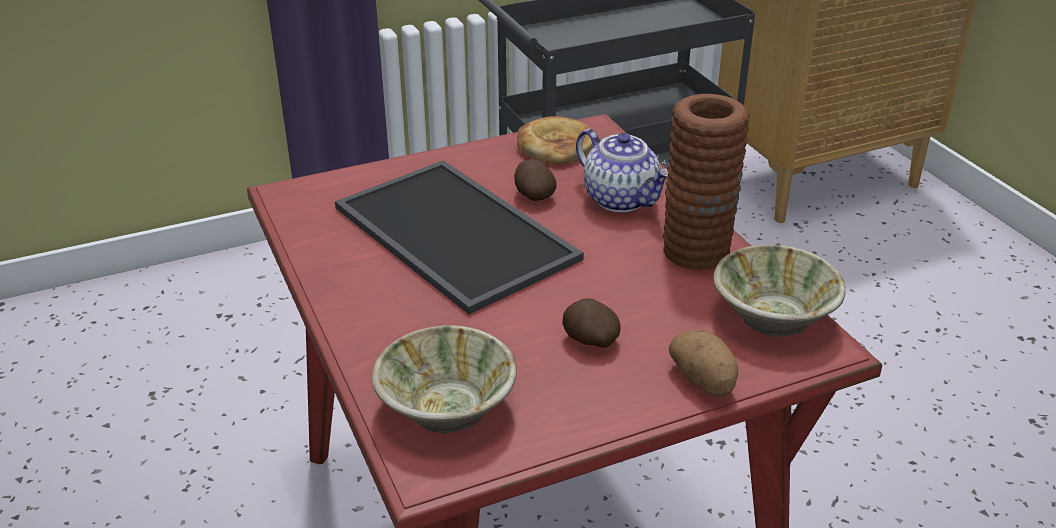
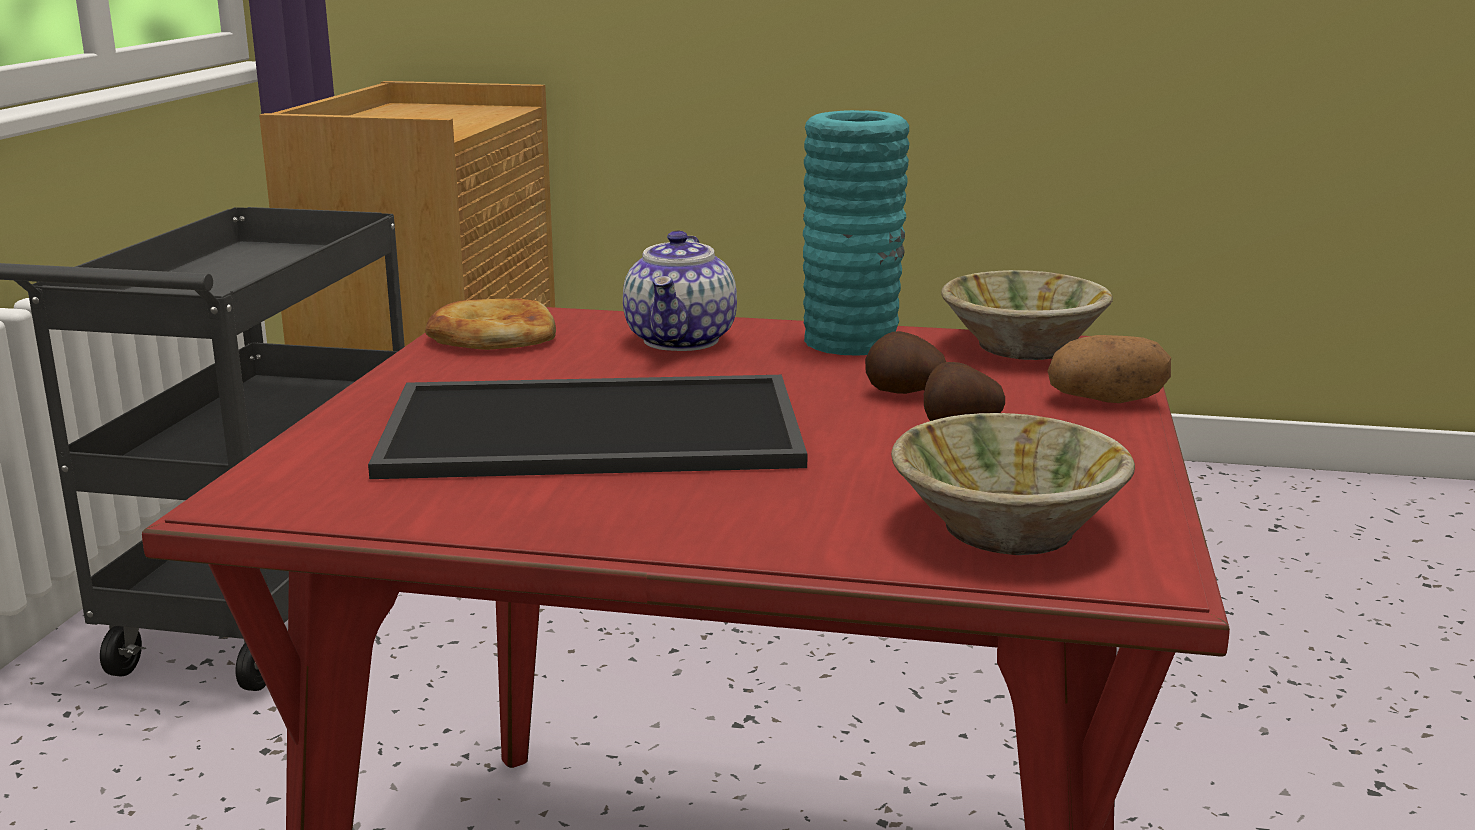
camera: 55 degrees left, 15 degrees down
(533, 195) = (586, 372): potato -> potato (905, 393)
(621, 199) = (682, 341): teapot -> teapot turned 105 degrees clockwise
(696, 251) = (850, 341): brown vase -> turquoise vase

